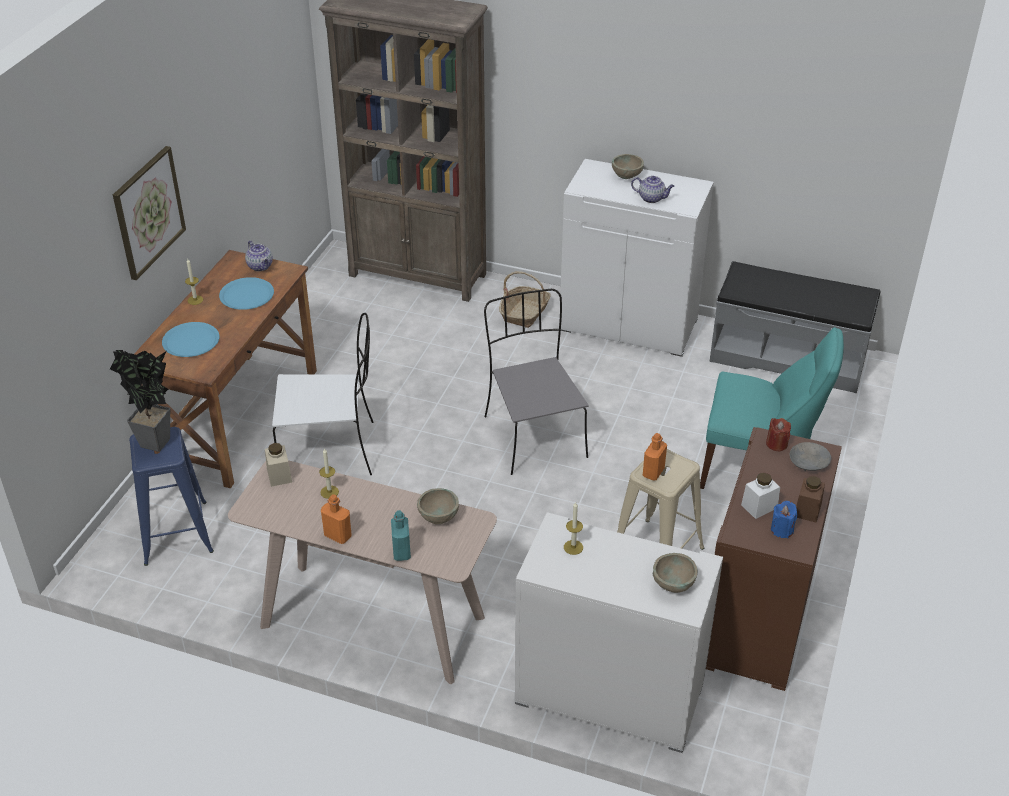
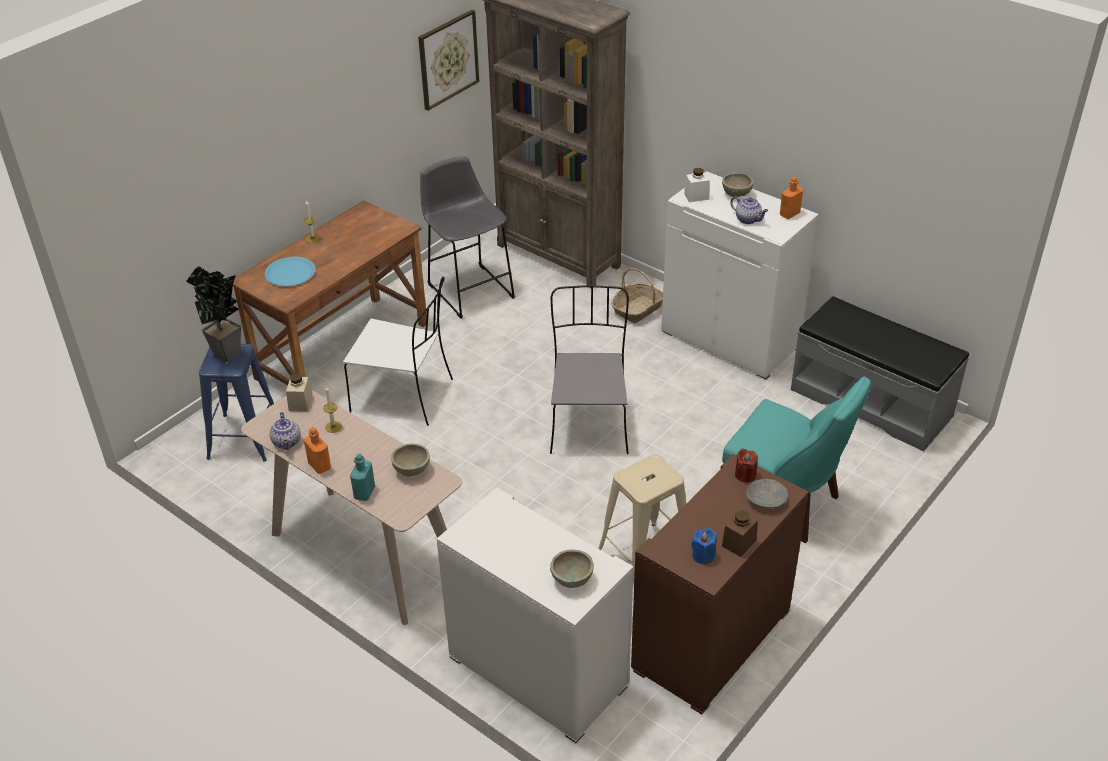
camera: 20 degrees right, 0 degrees up
(148, 212) = (270, 153): picture -> picture (448, 59)
(246, 295) = (356, 242): blue plate -> none
(260, 266) = (381, 219): teapot -> teapot (287, 442)
(341, 325) = (469, 288): none -> grey stool
(573, 547) = (501, 524): candle -> none
(653, 472) = (636, 477): orange bottle -> orange bottle (789, 214)
(759, 506) = (694, 529): white jar -> white jar (696, 196)

